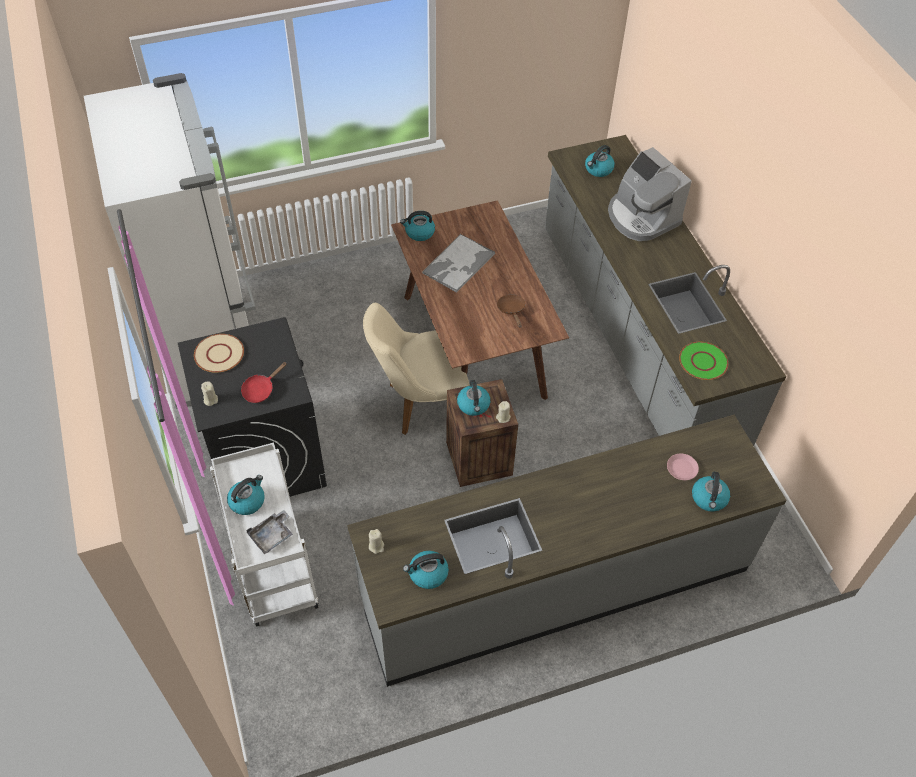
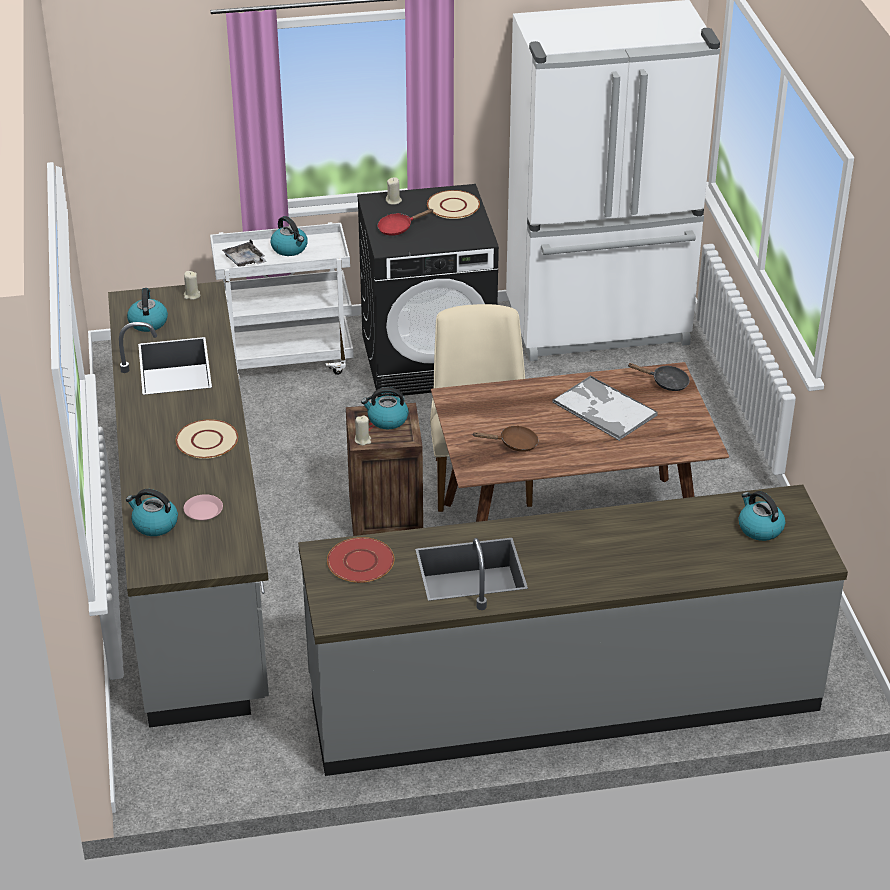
camera: 100 degrees right, 15 degrees down
(260, 389) = (398, 228): red frying pan -> red frying pan turned 75 degrees counterclockwise
(419, 233) = (666, 382): kettle -> black frying pan
(594, 485) = (207, 441): none -> beige plate
(641, 217) = (649, 555): coffee machine -> none
(703, 361) = (361, 561): green plate -> red plate

